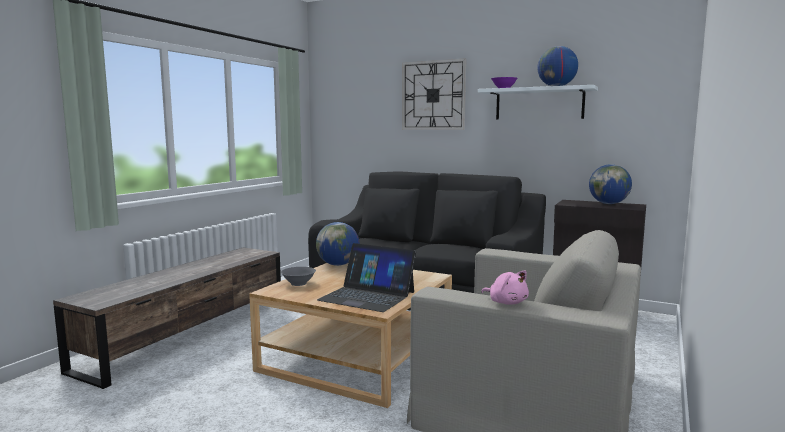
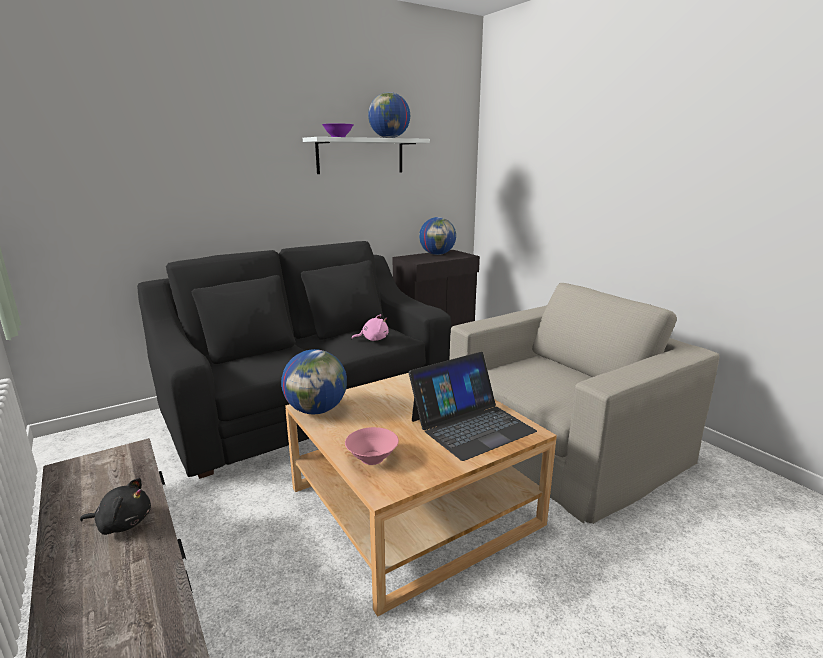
camera: 60 degrees left, 10 degrees up
(213, 265) = (122, 523): none -> black plush toy
(298, 283) = (372, 458): grey bowl -> pink bowl
(433, 95) = (228, 140): wall clock -> none
(506, 302) = (649, 367): pink plush toy -> pink plush toy (373, 339)

